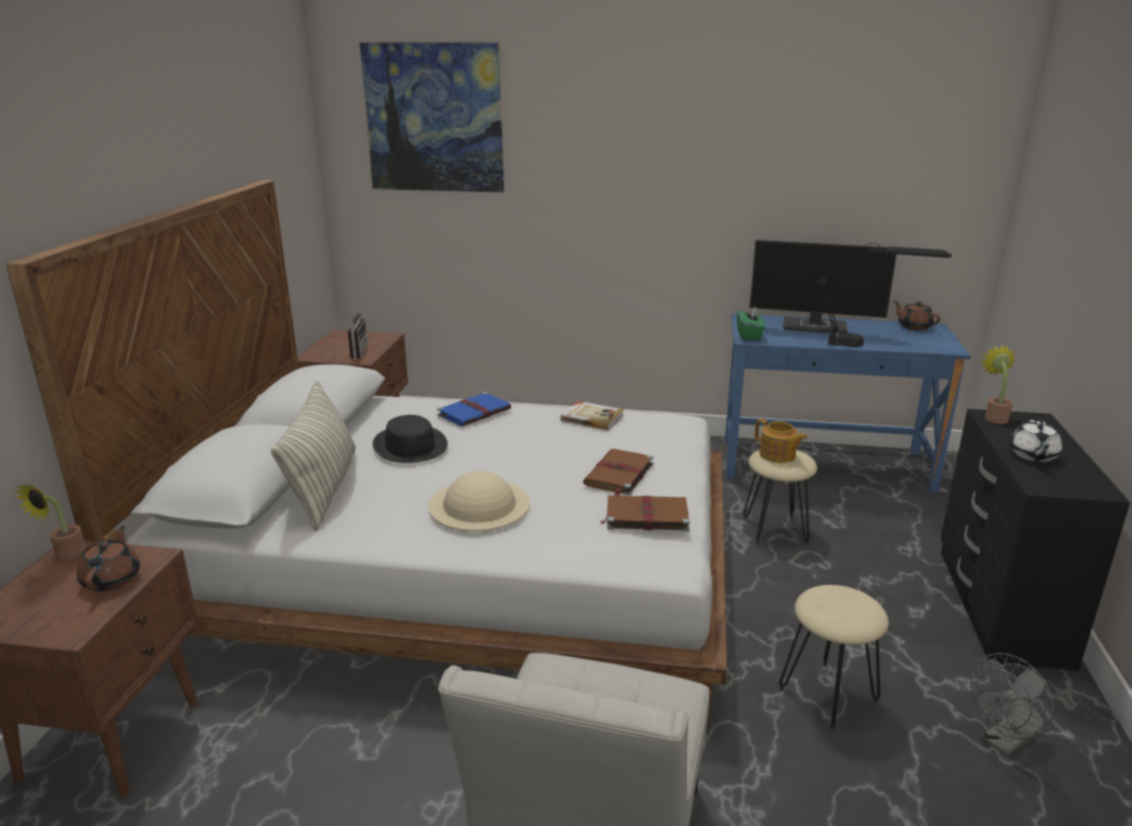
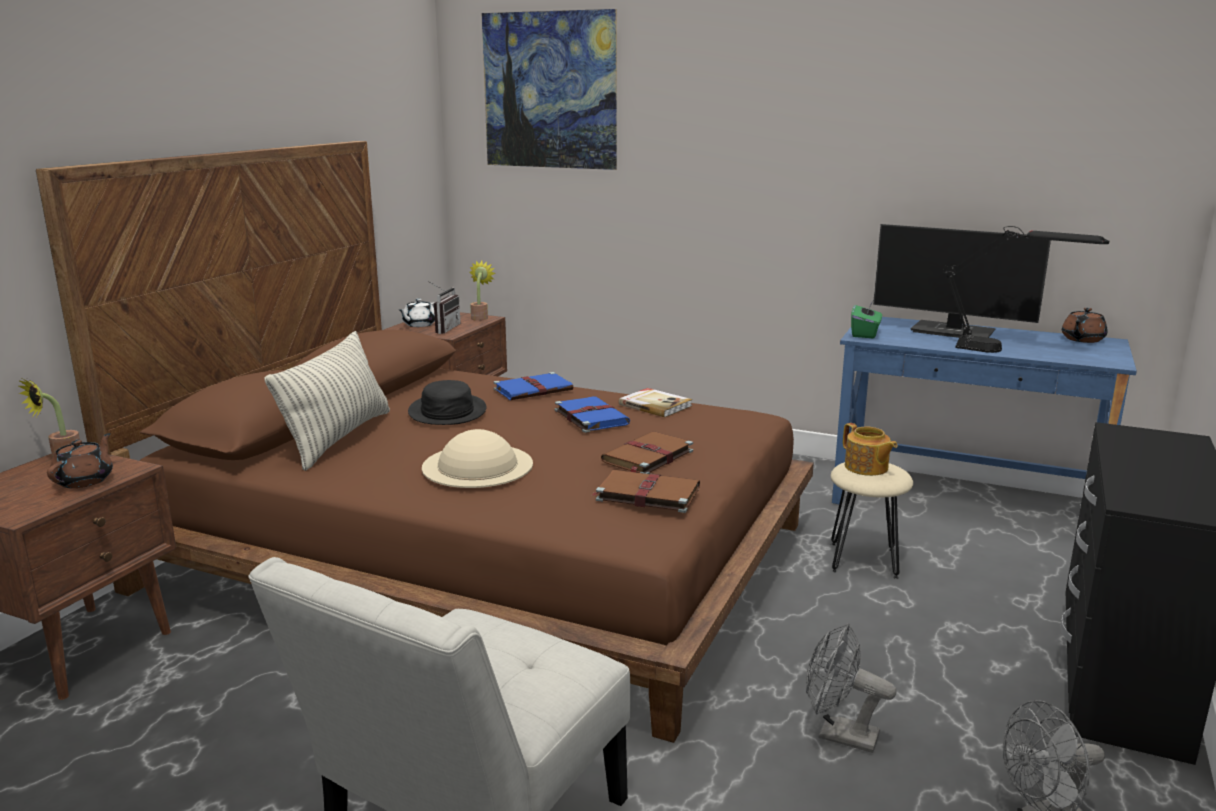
camera: 15 degrees right, 5 degrees down
(461, 570) = (487, 554): white bed -> brown bed
(543, 437) = (590, 417): none -> blue book
(829, 694) = (838, 735): beige stool -> grey fan
(914, 326) = (1082, 339): brown teapot -> brown teapot turned 120 degrees counterclockwise
(994, 417) = (1124, 433): potted plant -> potted plant (480, 317)
(1033, 455) = (1148, 473): white teapot -> white teapot (419, 324)

